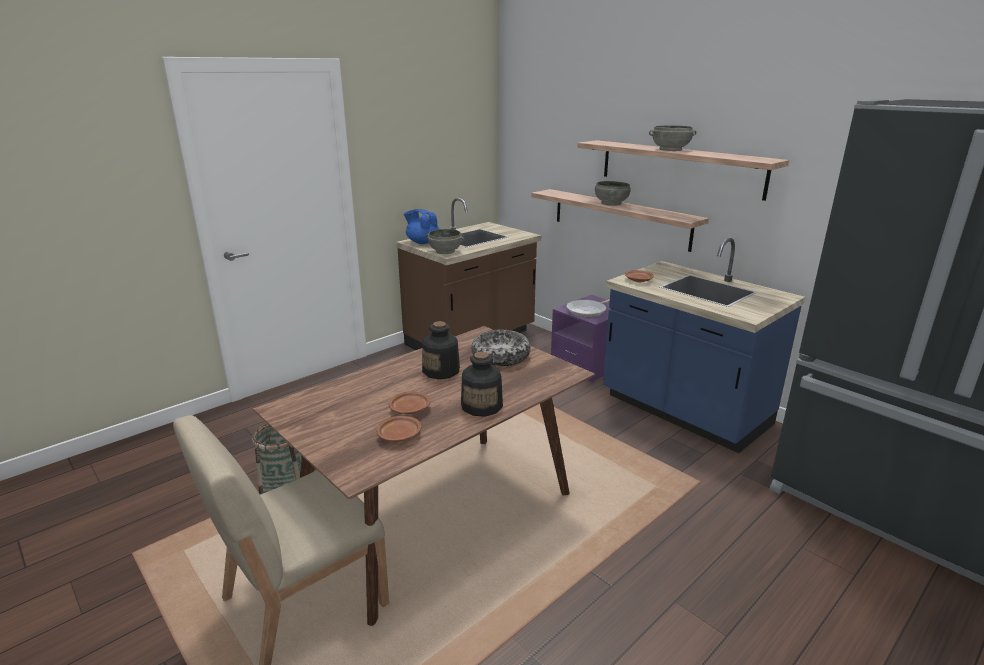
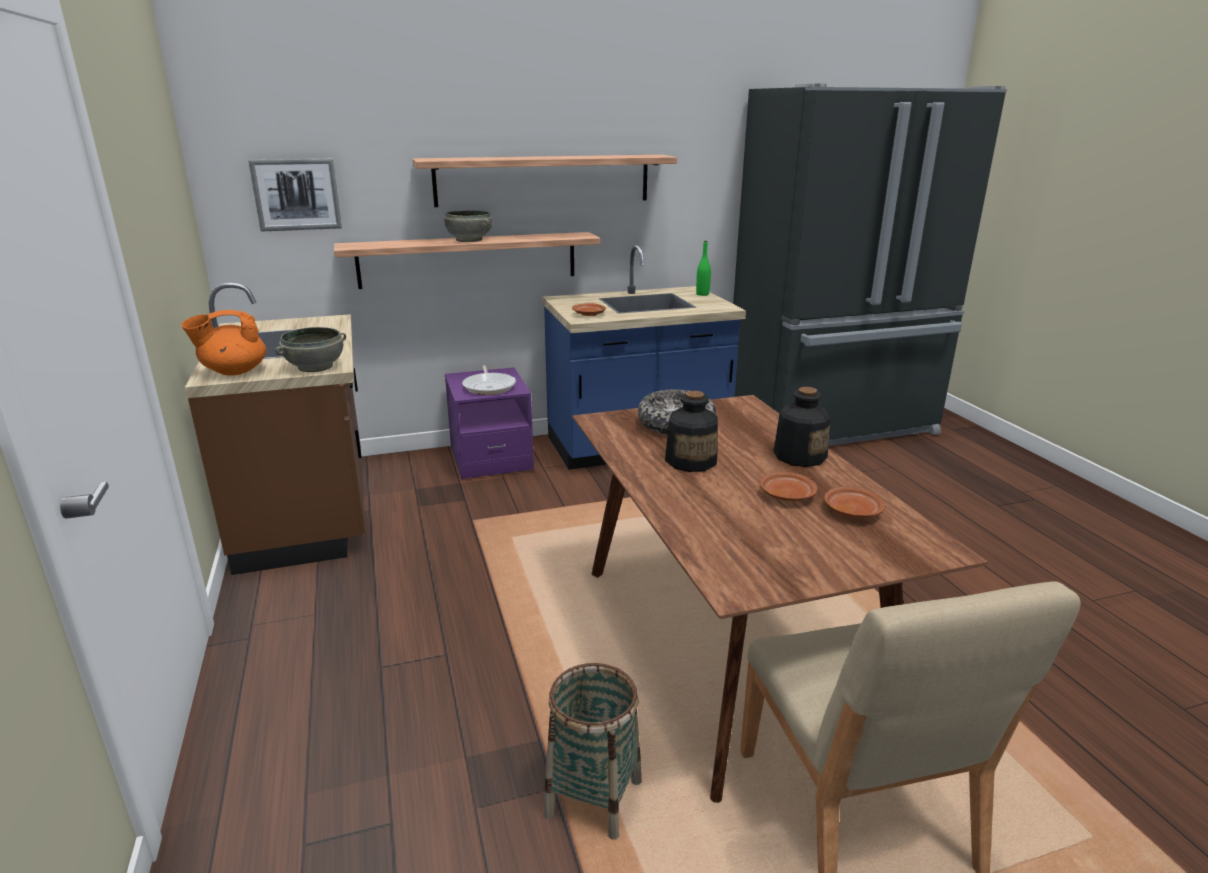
camera: 65 degrees left, 0 degrees up
(422, 242) = (233, 372): blue teapot -> orange teapot
(538, 155) = (296, 194): none -> picture
(670, 149) = (546, 157): grey bowl -> none
(776, 302) = (702, 294): none -> green bottle

